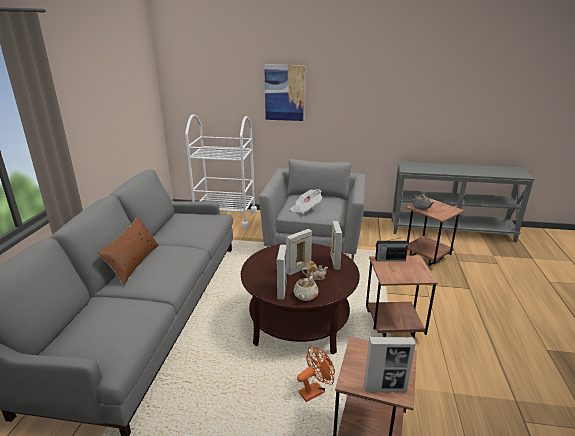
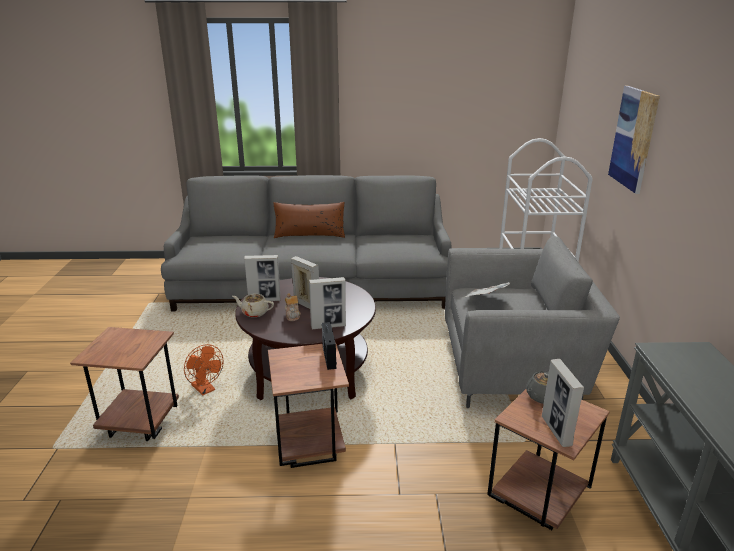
camera: 80 degrees right, 0 degrees up
(385, 388) = (97, 349): picture frame -> picture frame (556, 431)

